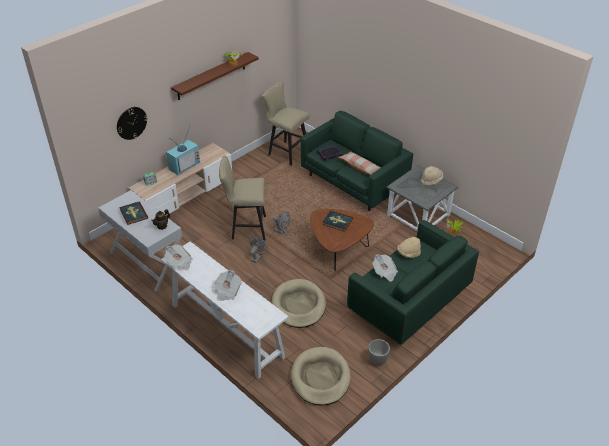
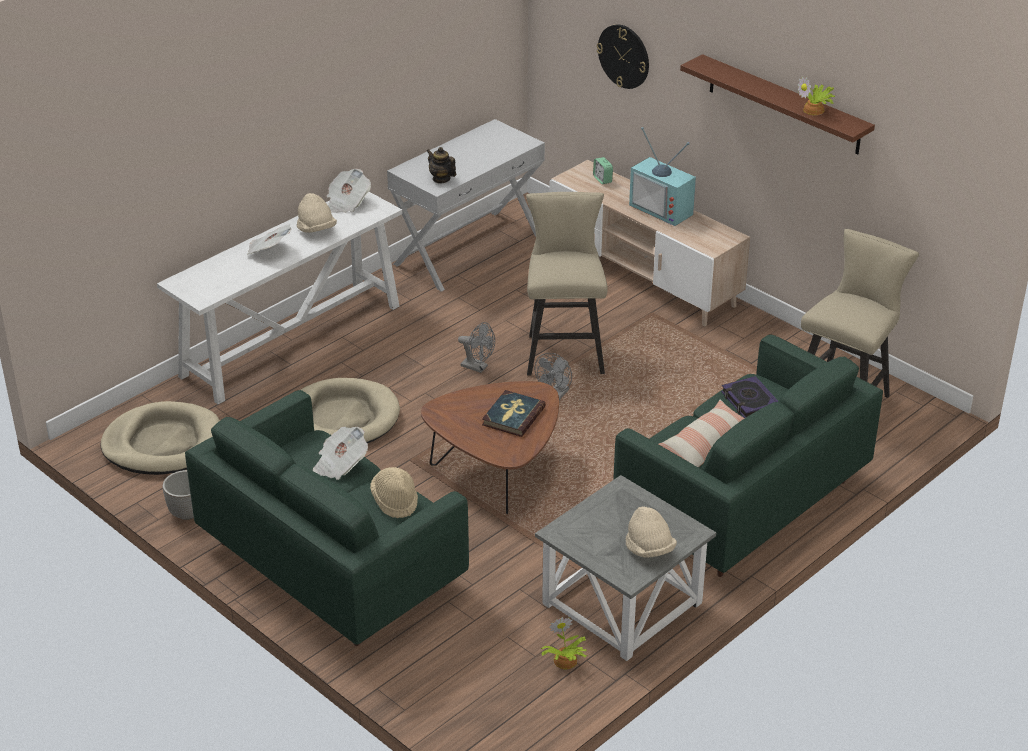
camera: 90 degrees right, 5 degrees down
(133, 214) = (475, 151): book -> none
(207, 273) = (316, 229): none -> beige hat

